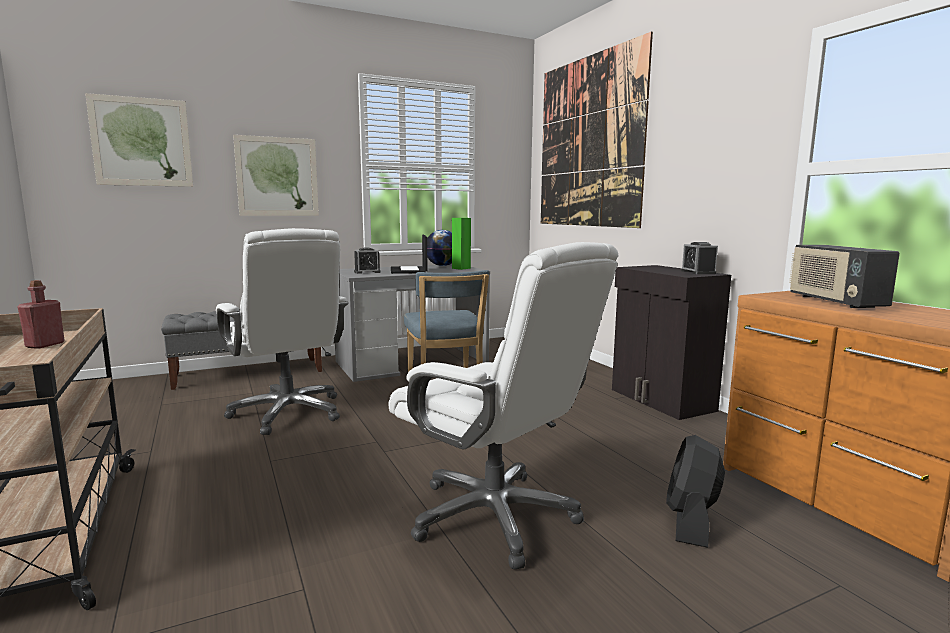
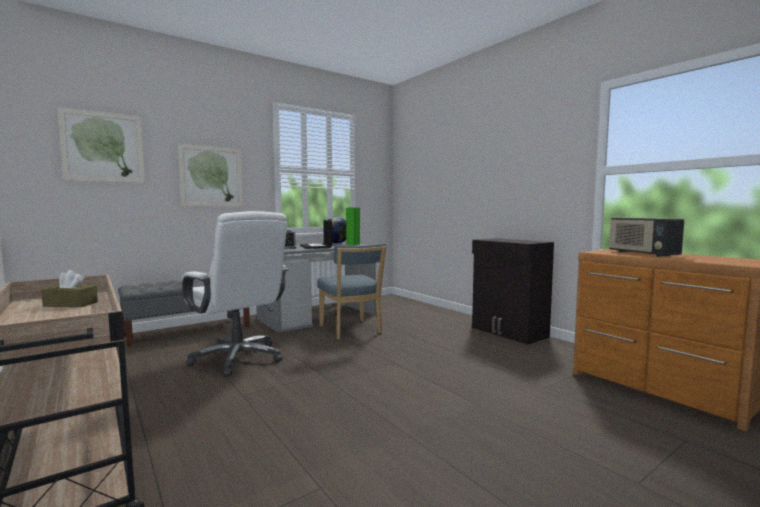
camera: 10 degrees left, 5 degrees down
(45, 345) = (70, 304): red bottle -> brown tissue box
(495, 516) = (438, 419): white office chair -> none
(588, 142) = (439, 155): picture -> none
(691, 521) = (572, 410): black fan -> none
(698, 272) = (531, 241): alarm clock -> none

